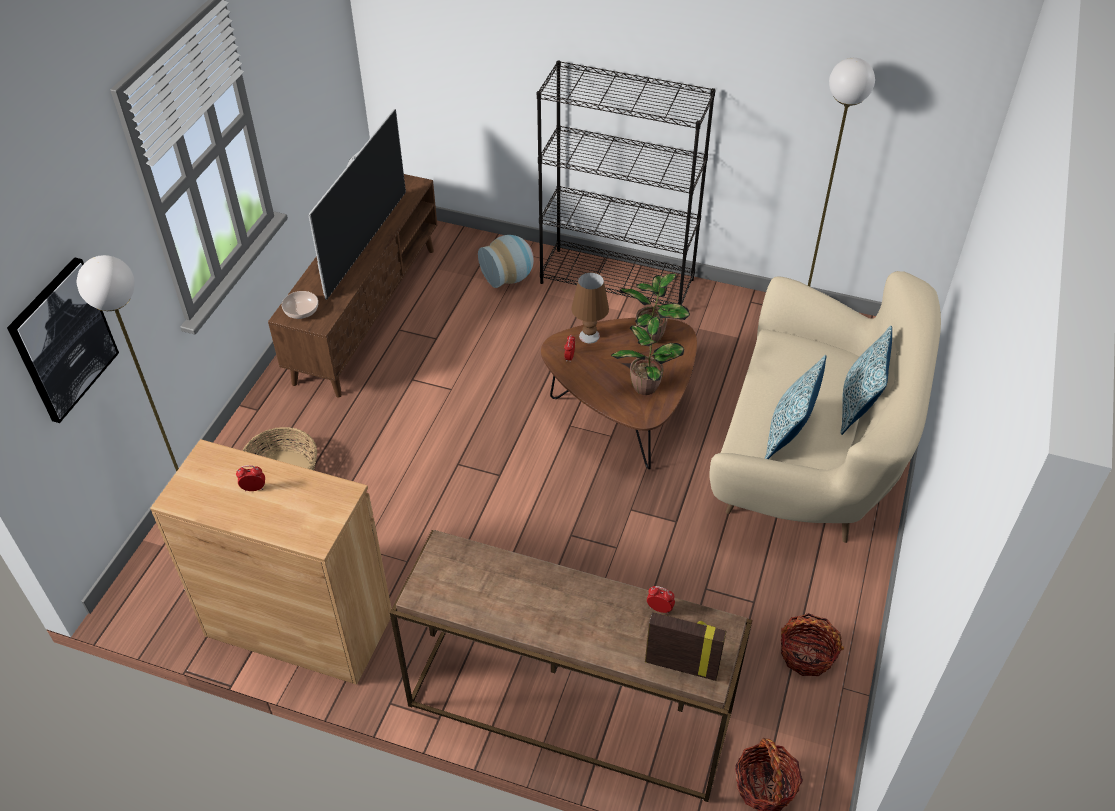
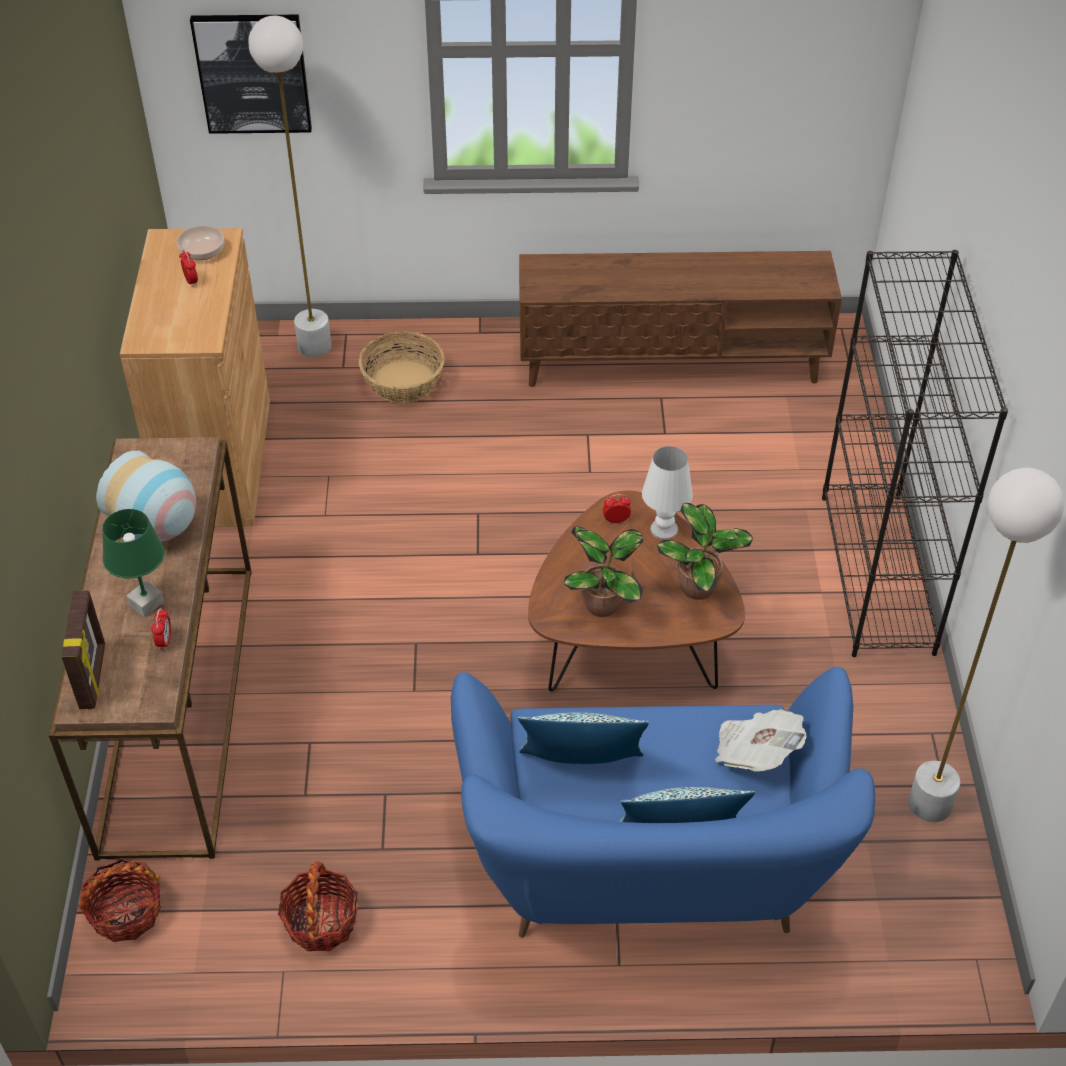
camera: 70 degrees right, 0 degrees up
(302, 311) = (547, 272): bowl -> bowl (202, 252)
(366, 243) = (687, 282): television -> none
(509, 277) = (813, 465): vase -> vase (159, 528)
(589, 336) = (663, 529): brown table lamp -> white table lamp
(613, 614) = (146, 604): none -> green table lamp
(800, 348) = (755, 752): none -> newspaper
(810, 460) = (649, 866): beige sofa -> blue sofa

